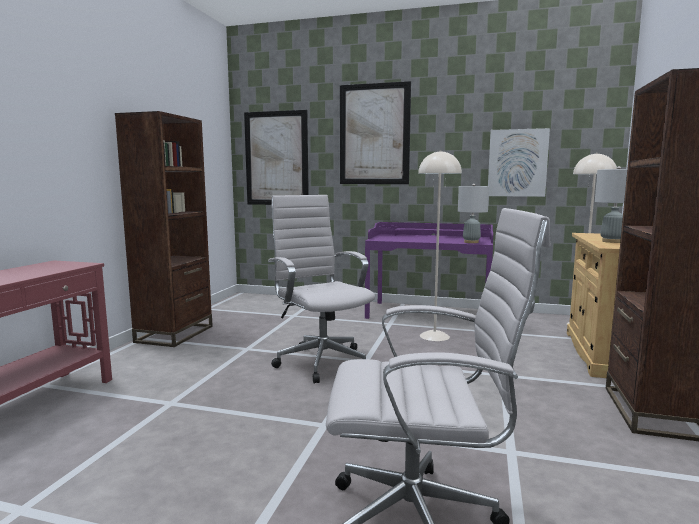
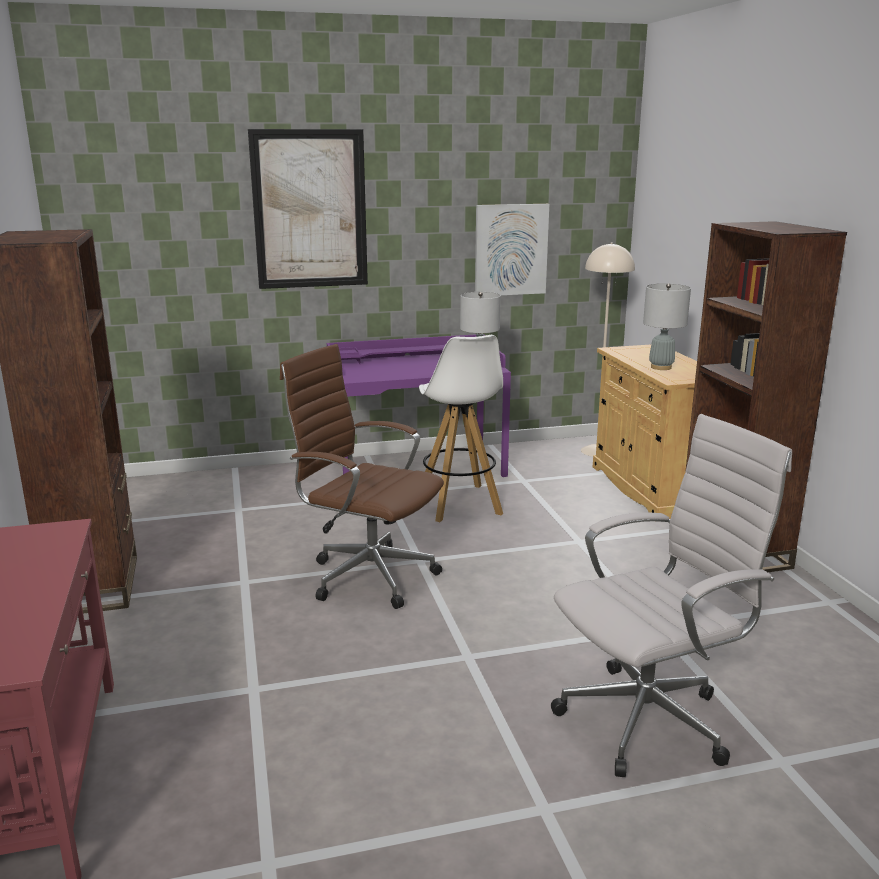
camera: 30 degrees left, 10 degrees up
(276, 158) = (139, 250): picture -> none
(321, 361) = (367, 575): white office chair -> brown office chair
(434, 336) = (459, 503): beige floor lamp -> white stool

